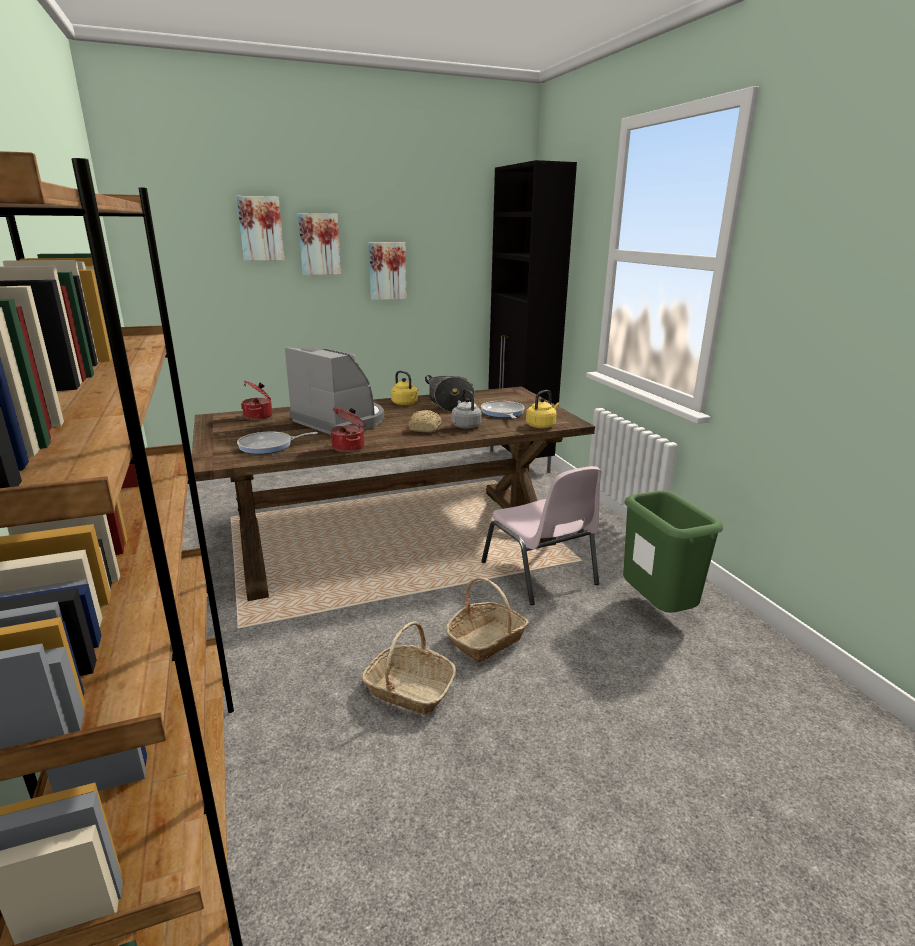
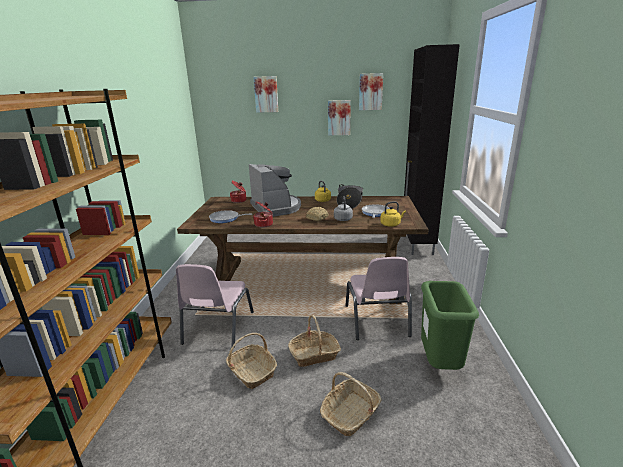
camera: 25 degrees right, 0 degrees up
(298, 640) = (217, 328): none -> pink chair
(319, 244) = (298, 102): picture -> picture (370, 91)
(595, 704) = (350, 414): none -> basket

